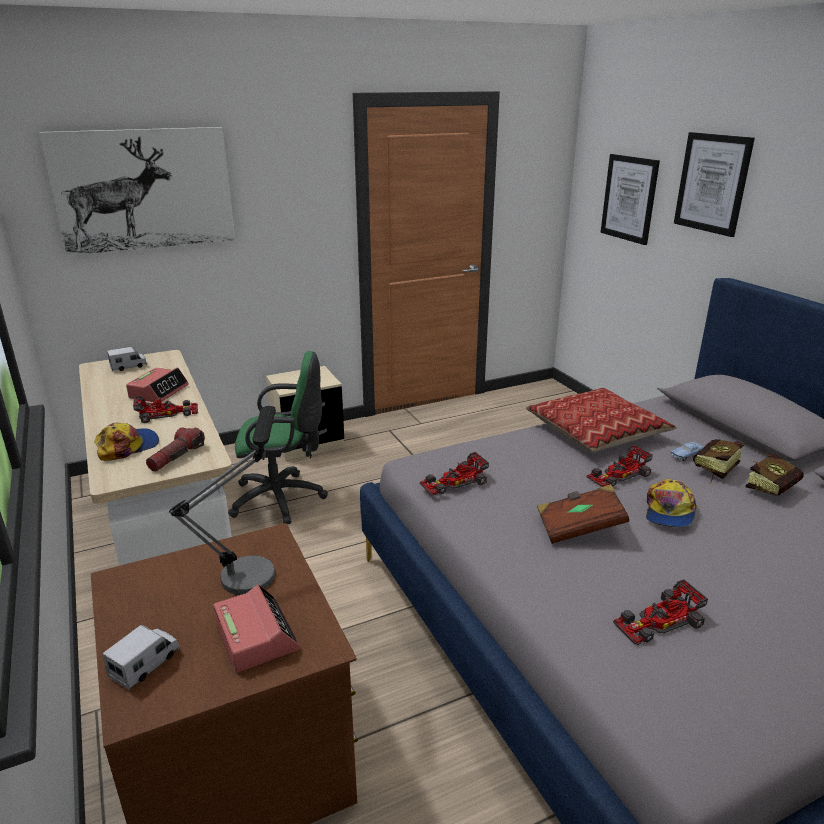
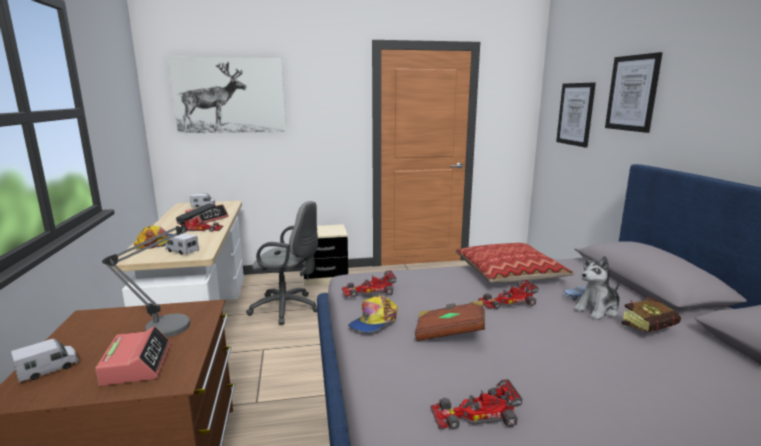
camera: 15 degrees right, 10 degrees down
(177, 457) = (182, 251): flashlight -> toy truck
(283, 499) = (288, 308): green office chair -> grey office chair
(669, 511) = (537, 332): cap -> cap (374, 322)
(713, 471) = (597, 310): book -> plush toy

